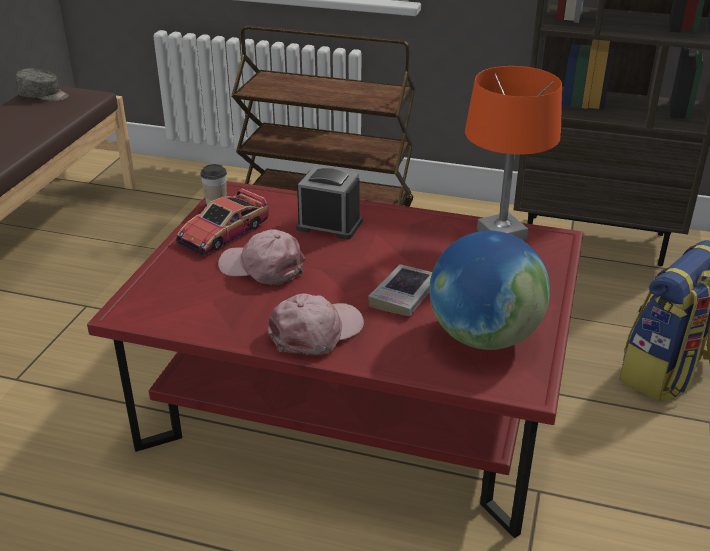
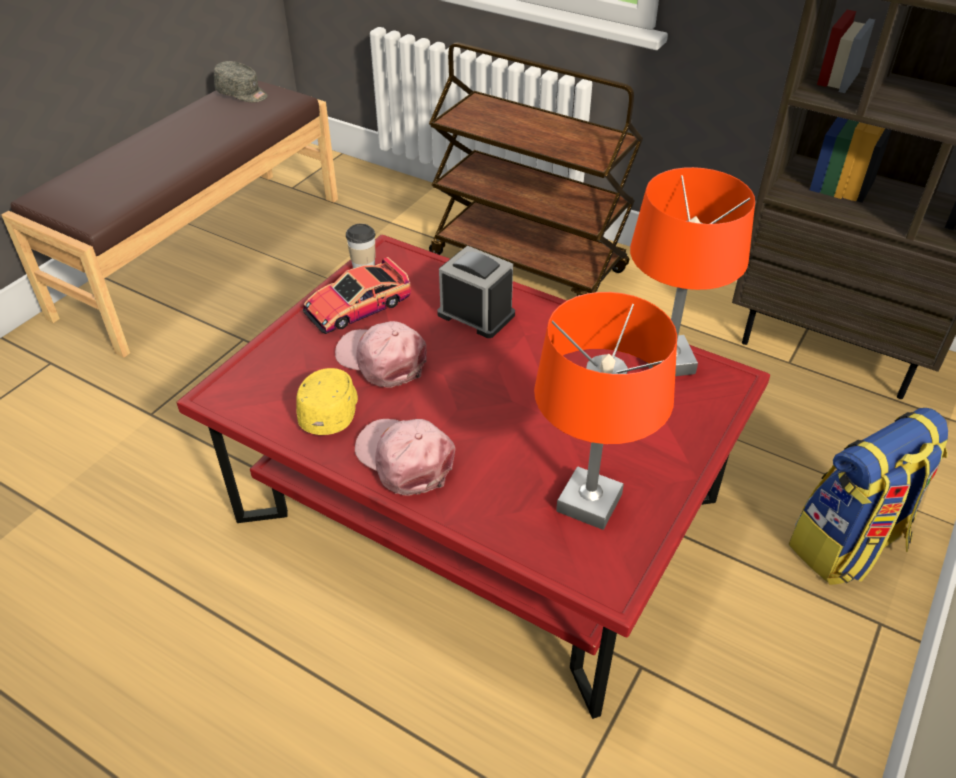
camera: 15 degrees right, 10 degrees up
(234, 308) = (331, 409): none -> yellow cap
(316, 332) = (405, 459): pink cap -> pink cap turned 105 degrees counterclockwise
(404, 295) = (521, 427): book -> none
(483, 336) = (589, 502): globe -> orange table lamp

